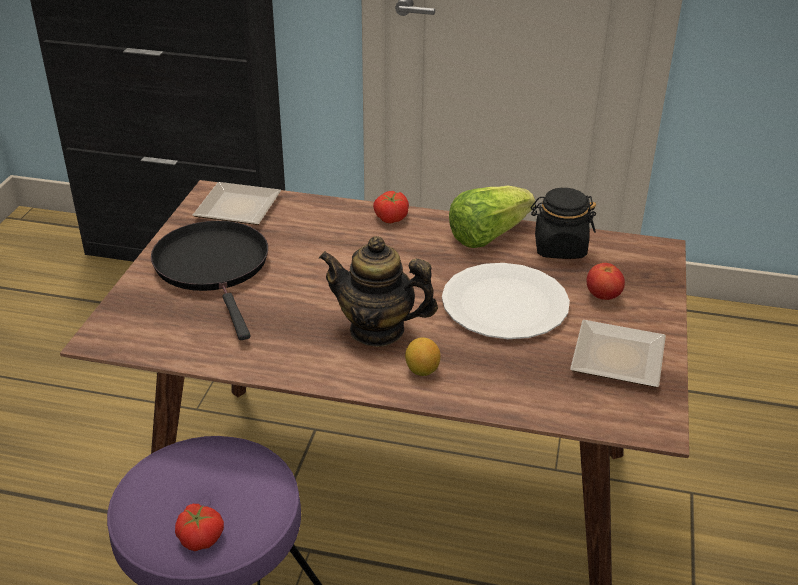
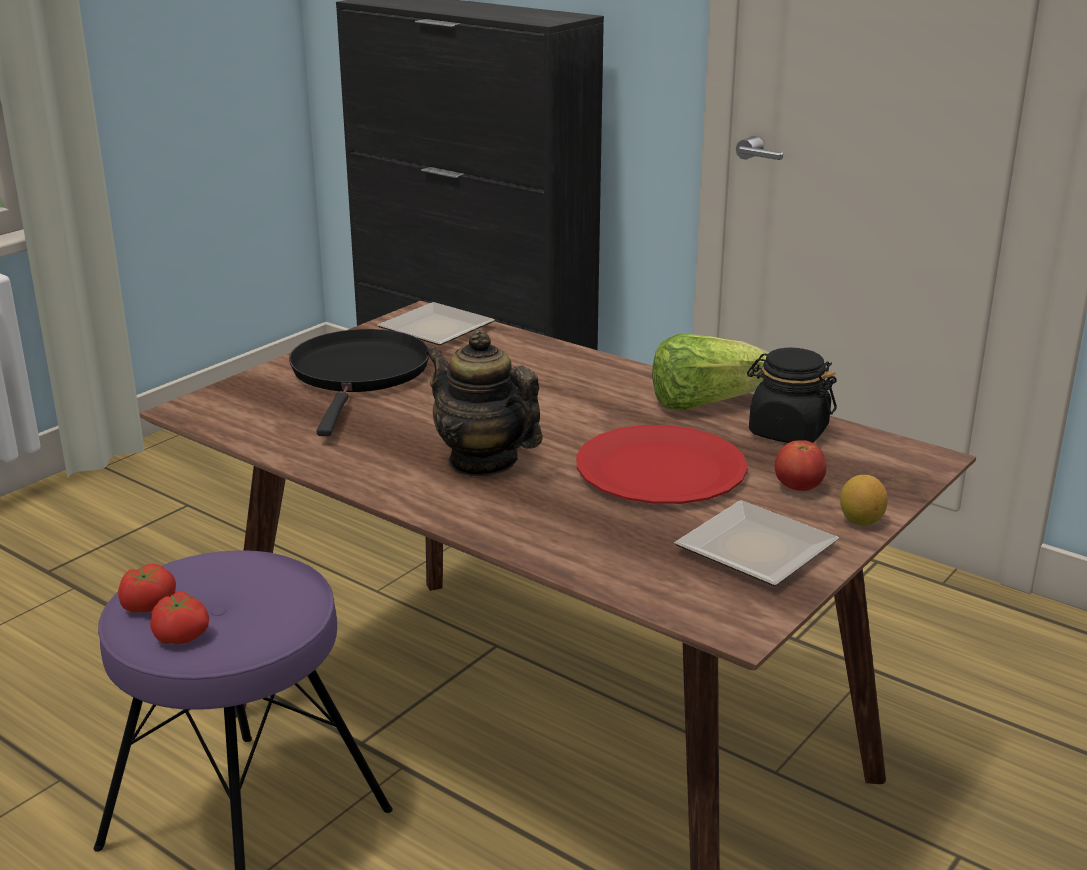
camera: 25 degrees right, 10 degrees down
(390, 218) = (601, 367): tomato -> tomato (147, 604)
(422, 370) = (496, 507): lemon -> lemon (860, 521)
(505, 304) = (661, 470): white plate -> red plate

